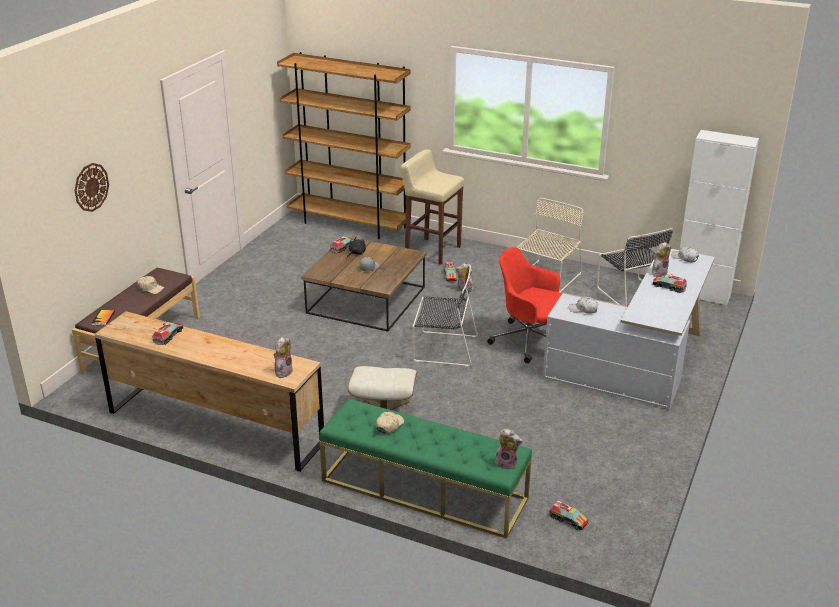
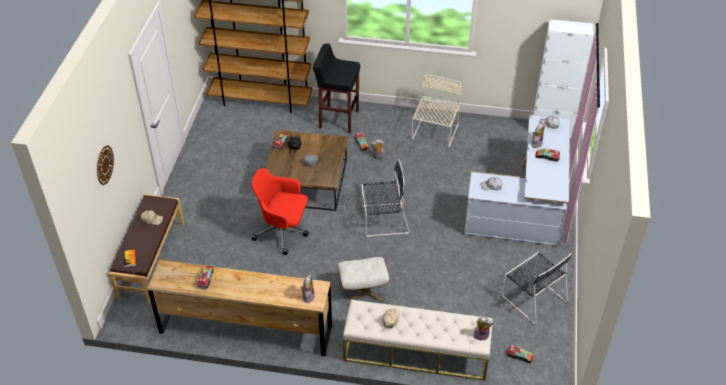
camera: 15 degrees left, 15 degrees up
(423, 489) = (416, 352): green bench -> beige bench
(432, 251) = (338, 119): beige stool -> black stool
(528, 341) = (442, 200): red office chair -> red office chair (283, 231)
(630, 293) = (500, 137): black chair -> black chair (532, 297)

